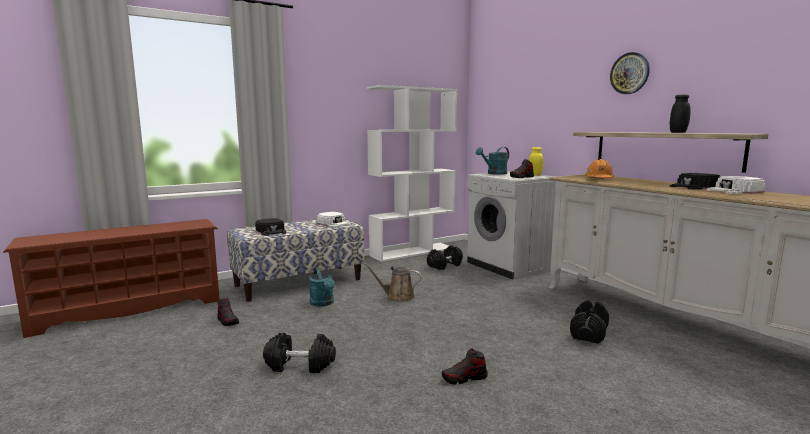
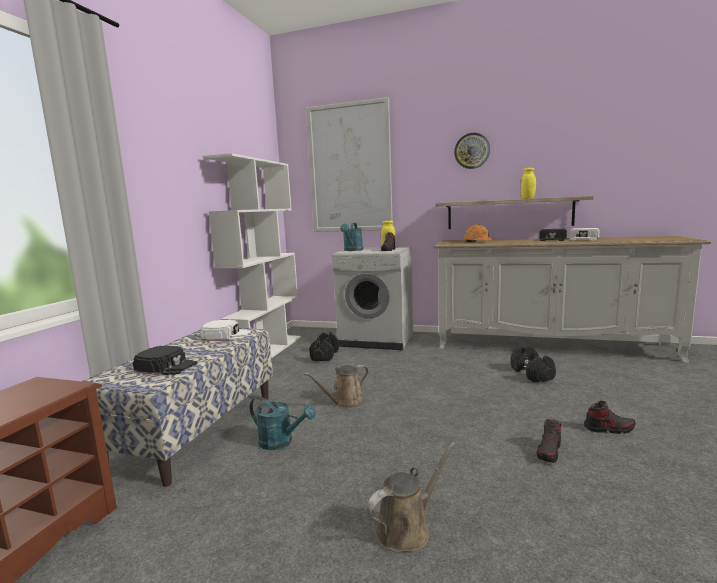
camera: 40 degrees left, 0 degrees up
(228, 321) = (192, 529): shoe -> shoe (608, 429)
(300, 365) = (407, 529): black dumbbell -> brown watering can
(518, 92) = (350, 168): none -> picture
(678, 132) = (527, 198): black jar -> yellow jar

